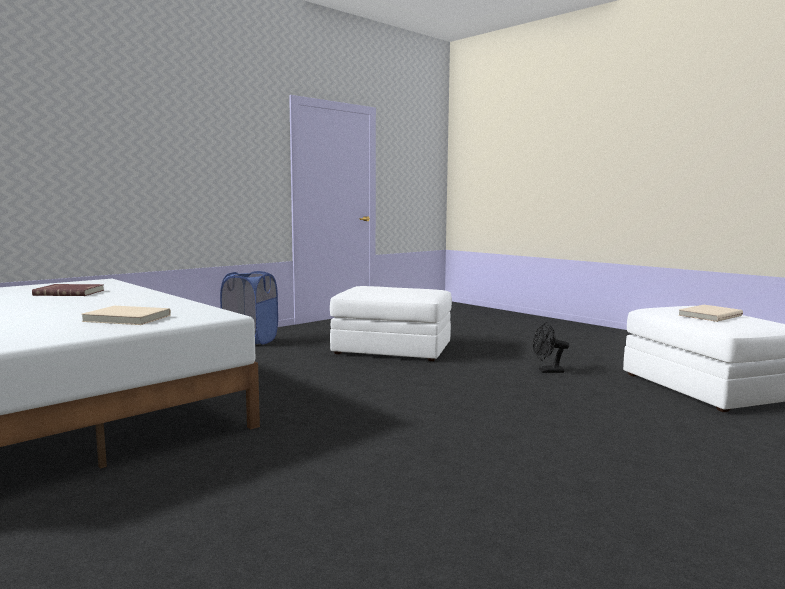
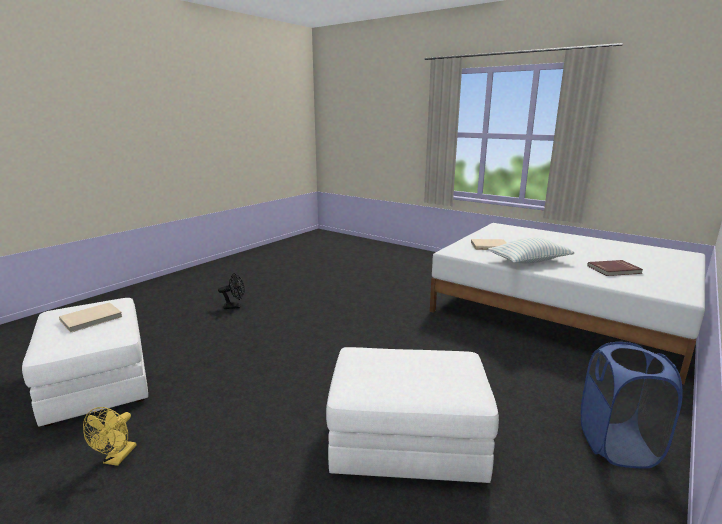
camera: 170 degrees right, 10 degrees up
(141, 302) = (529, 261): none -> pillow
(547, 371) = (226, 398): black fan -> black fan (235, 306)
(601, 355) = (117, 458): none -> yellow fan

